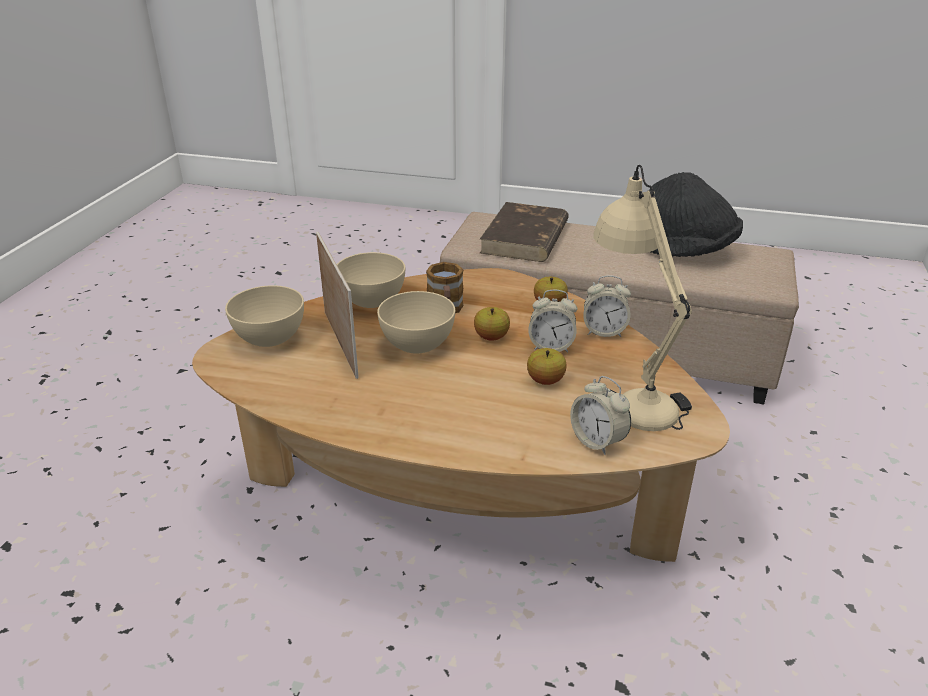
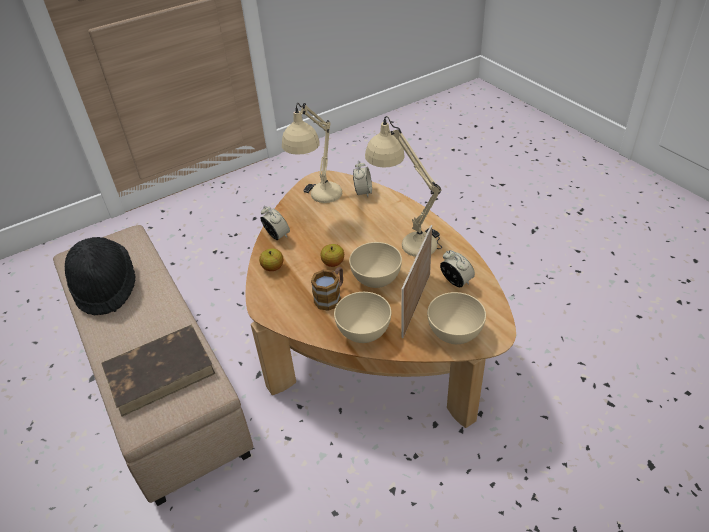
camera: 135 degrees left, 10 degrees up
(444, 407) = (404, 236): none -> beige table lamp
(545, 380) = (344, 226): apple -> none
(551, 347) = (314, 241): alarm clock -> alarm clock (456, 282)

